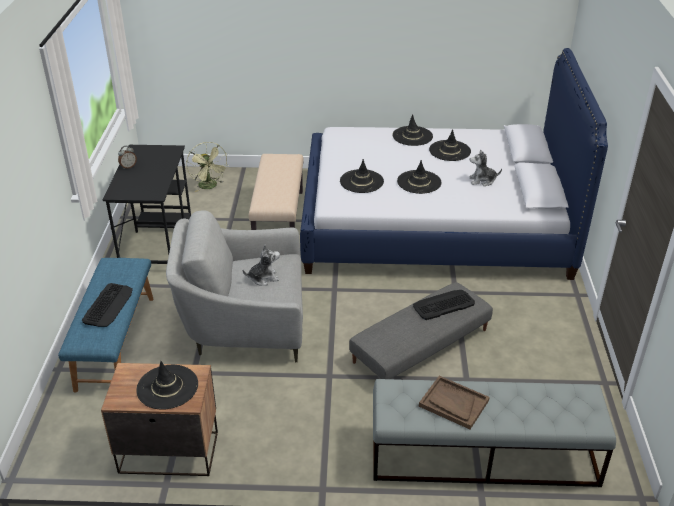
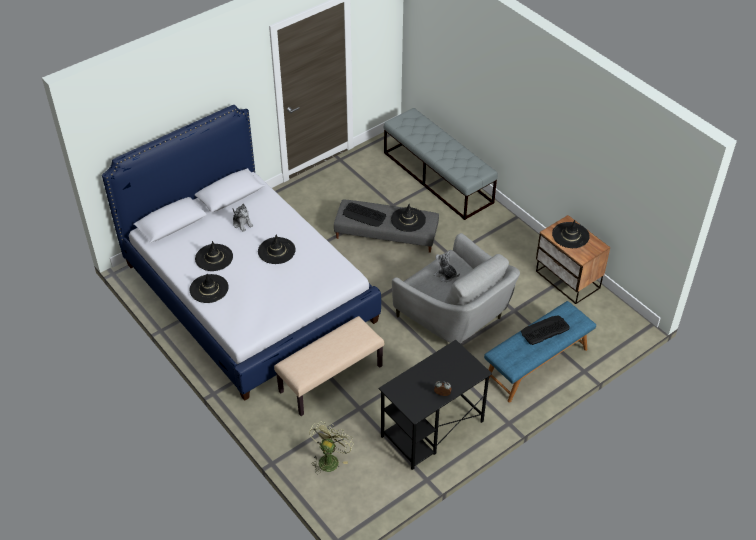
camera: 130 degrees left, 10 degrees up
(361, 181) = (305, 279): black hat -> black hat (408, 220)
(453, 403) = (452, 156): brown tray -> none

